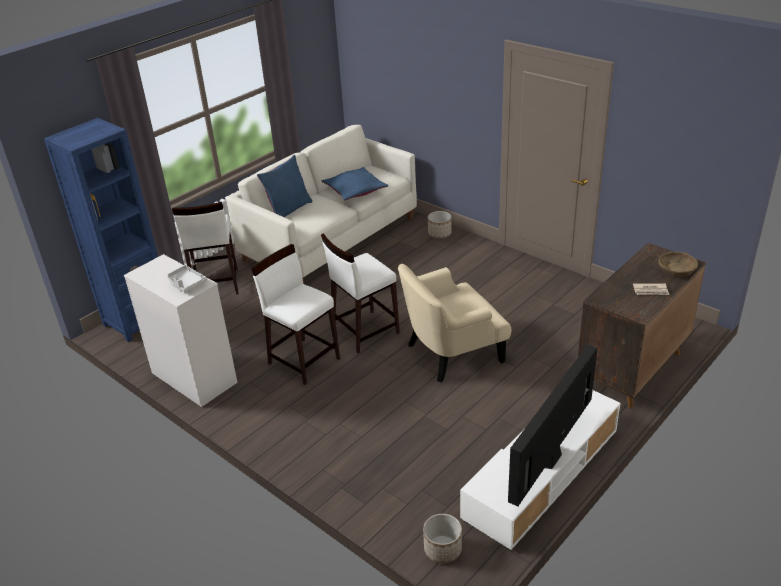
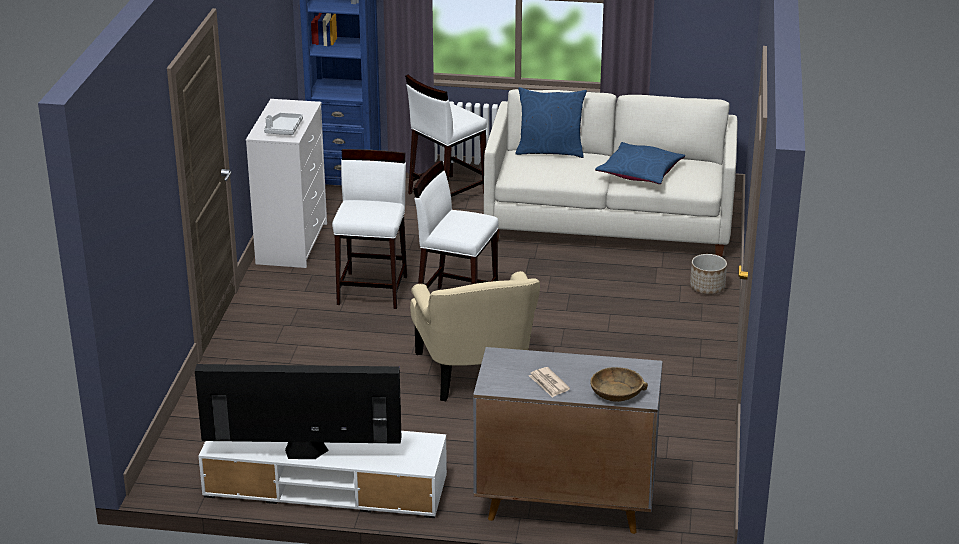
camera: 55 degrees right, 5 degrees down
(443, 550) = (176, 458): planter -> none
(452, 352) = (474, 371): beige armchair -> beige armchair turned 135 degrees counterclockwise
(632, 370) = (563, 504): brown cabinet -> grey cabinet

